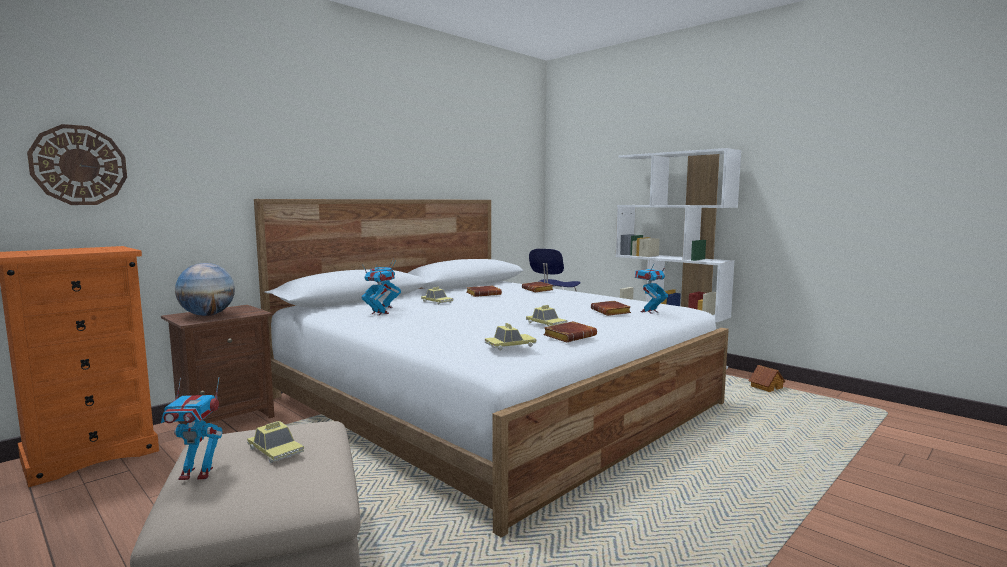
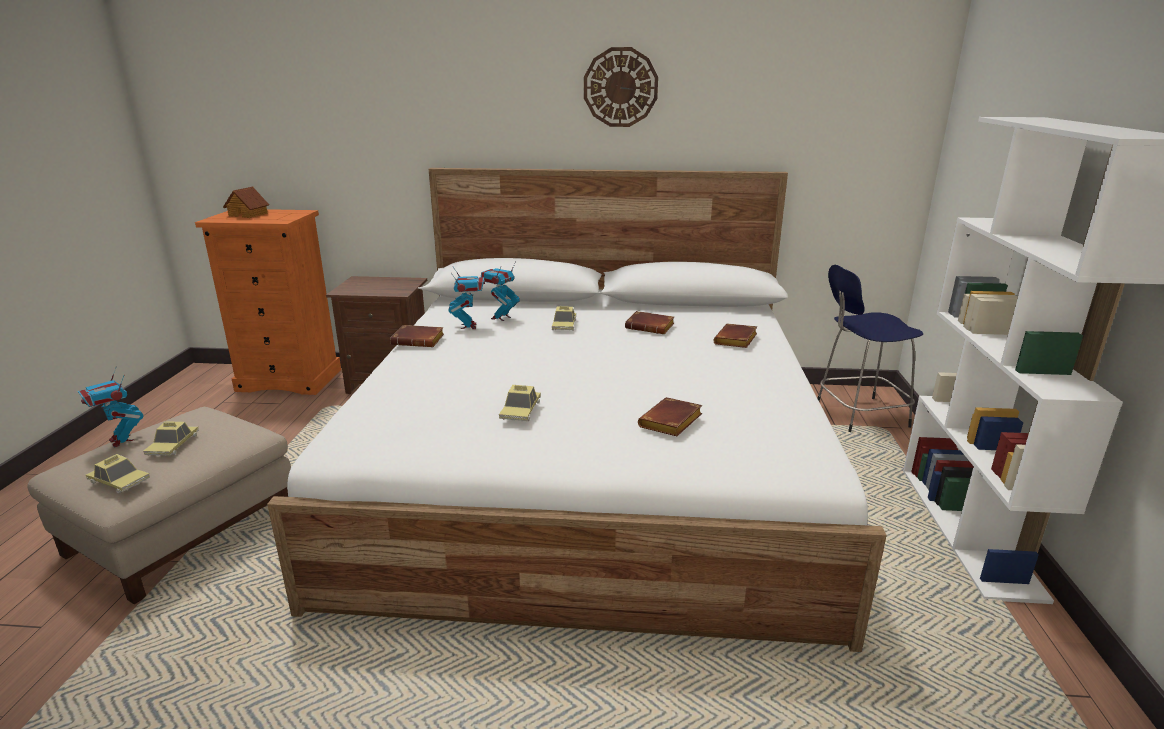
camera: 50 degrees right, 15 degrees up
(79, 165) = (284, 136): wall clock -> wall clock (620, 87)
(207, 315) = (369, 285): globe -> none
(510, 345) = (383, 428): toy car -> toy car (119, 481)
(569, 336) = (482, 442): brown book -> brown book (419, 340)
(649, 312) = (721, 446): toy robot -> none
(766, 388) = (1028, 682): toy house -> toy house (248, 214)

